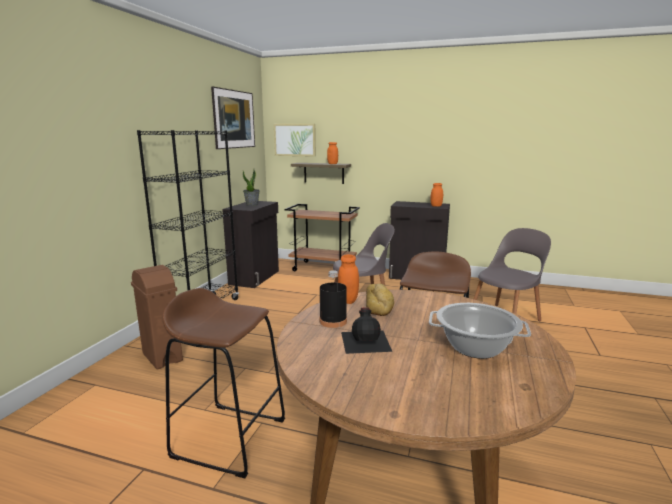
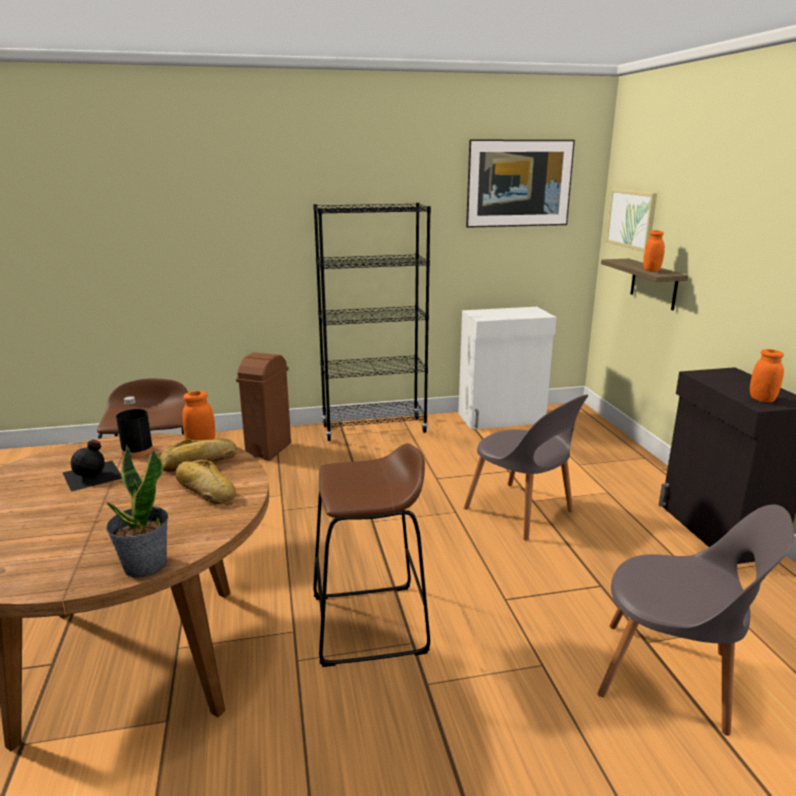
camera: 60 degrees right, 5 degrees up
(252, 205) = (509, 313): potted plant -> potted plant (145, 565)
(255, 277) = (502, 418): black cabinet -> white cabinet
(323, 268) = (607, 446): brown cart -> none
(428, 307) = (205, 490): none -> bread
(475, 348) = (90, 532): cooking pot -> none

